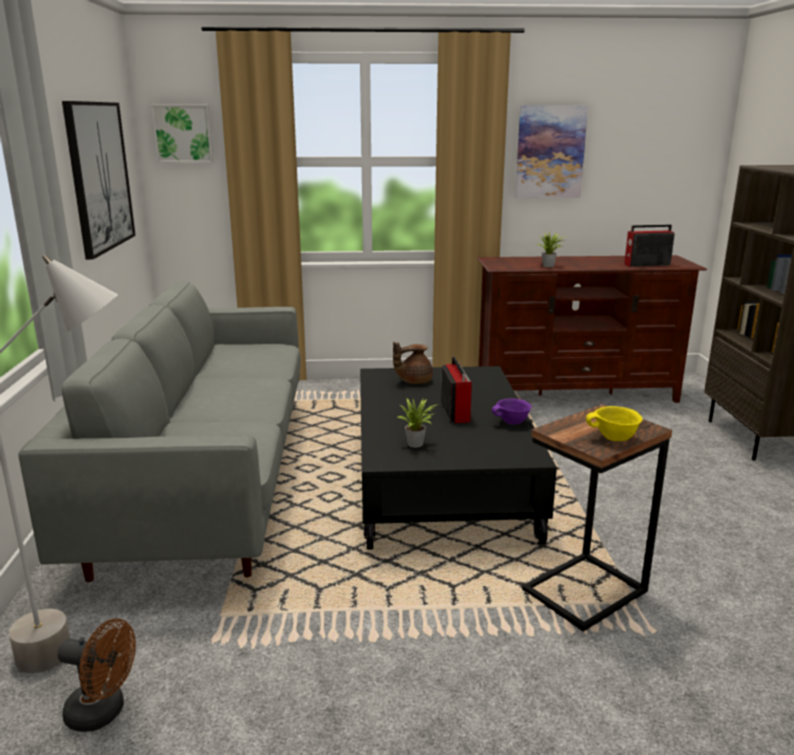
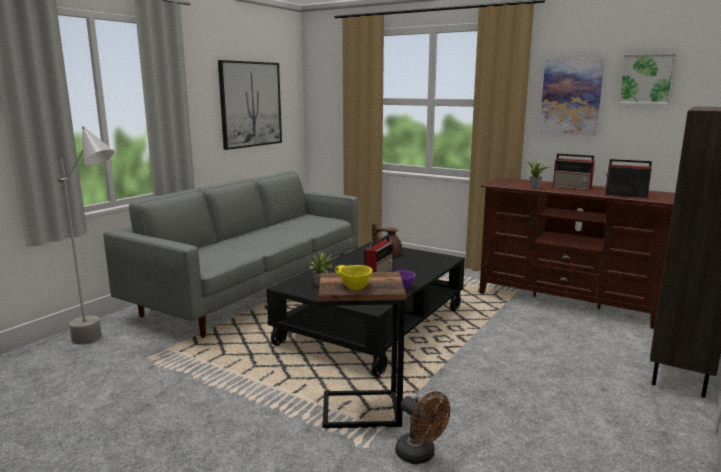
camera: 35 degrees right, 5 degrees down
(103, 712) = (72, 367): brown fan -> brown fan (420, 455)
(183, 134) = (326, 82): picture -> picture (646, 79)
(580, 261) = (573, 187): none -> radio

